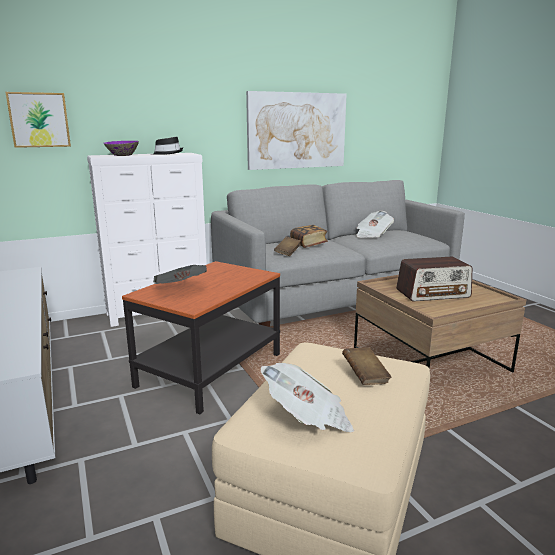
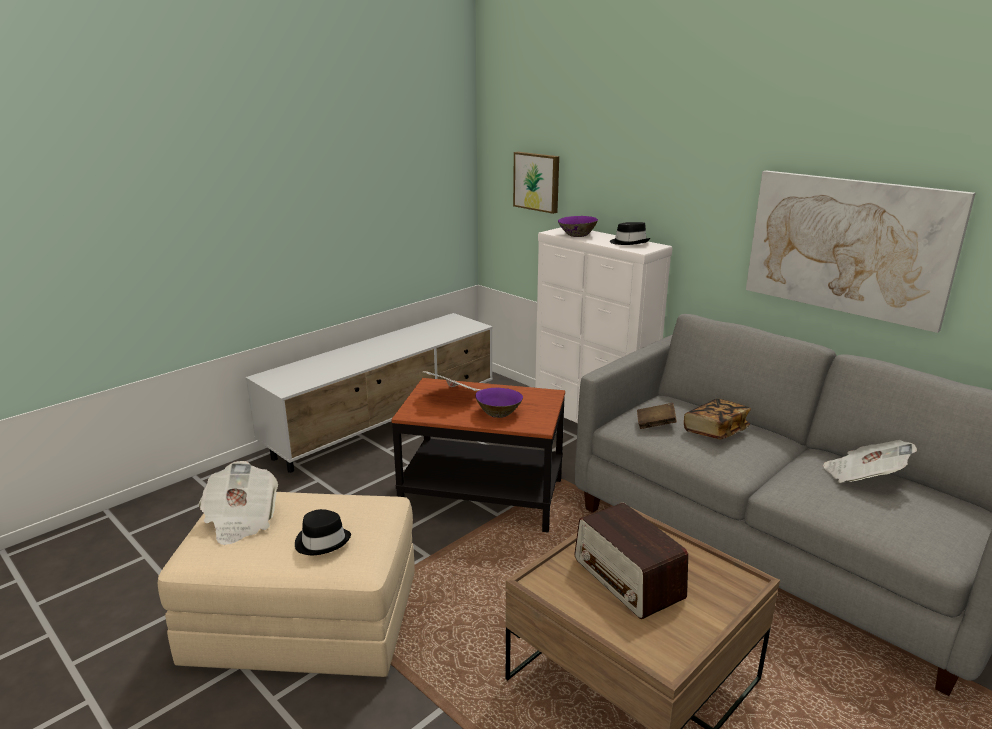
camera: 70 degrees right, 5 degrees up
(229, 280) = (499, 413): none -> purple bowl
(365, 376) = (322, 541): brown book -> black hat

